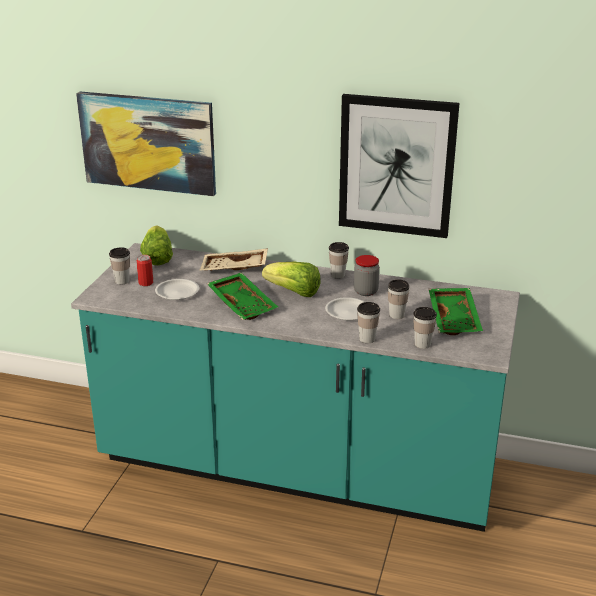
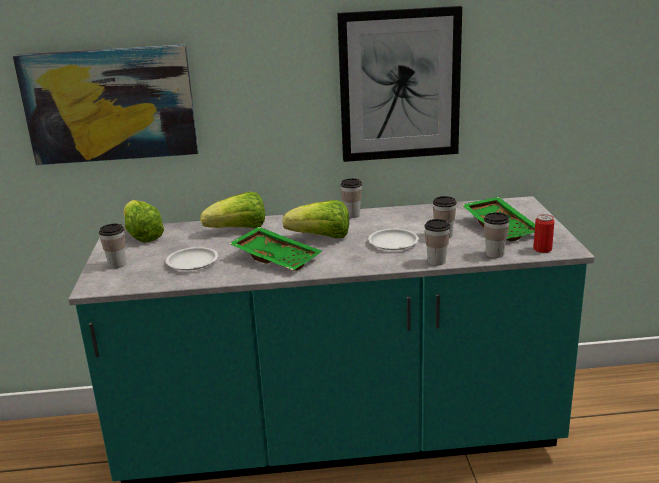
camera: 20 degrees left, 5 degrees down
(146, 283) = (148, 261): can -> can (542, 249)
(234, 269) = (238, 229): beige tray -> lettuce
(365, 291) = (393, 222): jar -> none

